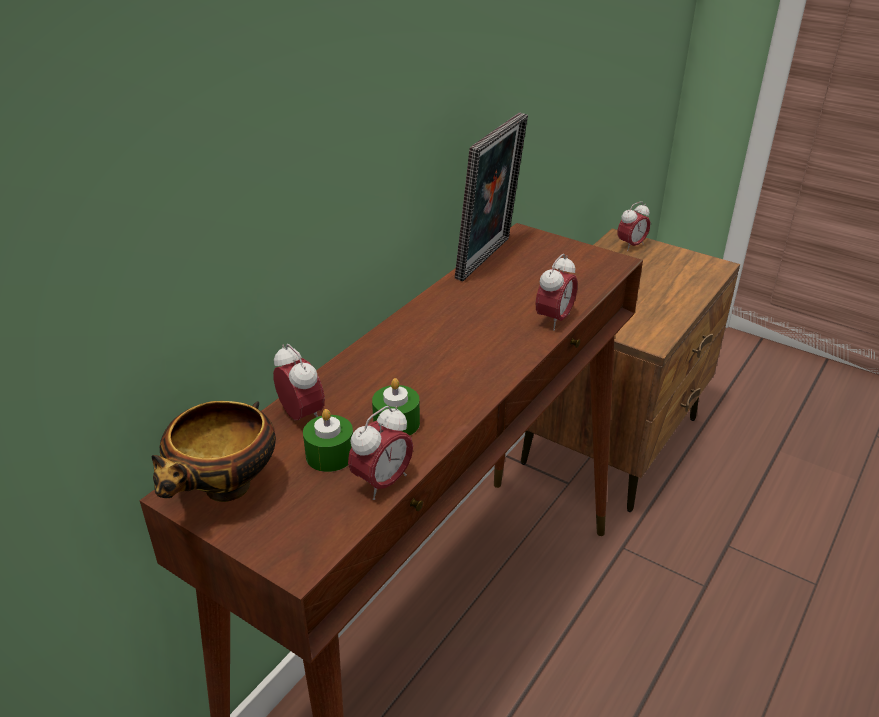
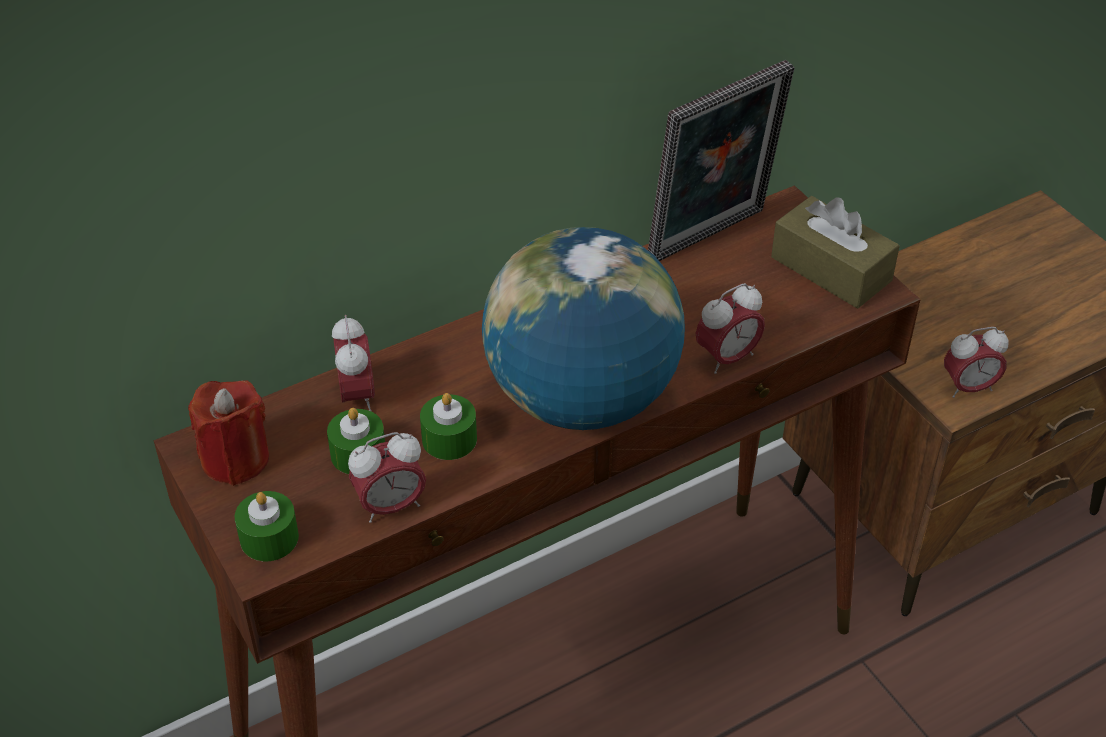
camera: 25 degrees right, 10 degrees up
(225, 490) = (235, 459): bowl -> red candle
(293, 540) = (269, 538): none -> green candle
(475, 369) = (581, 398): none -> globe
(577, 257) = (831, 269): none -> brown tissue box
(631, 246) = (1046, 231): alarm clock -> alarm clock (968, 387)

